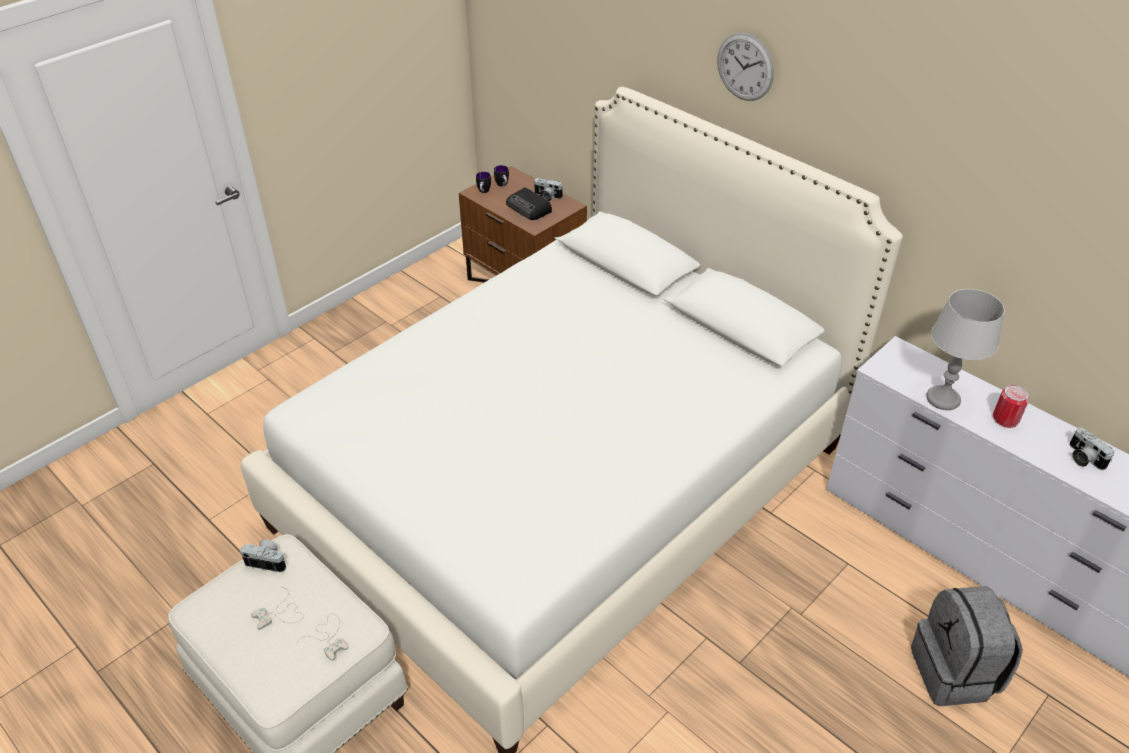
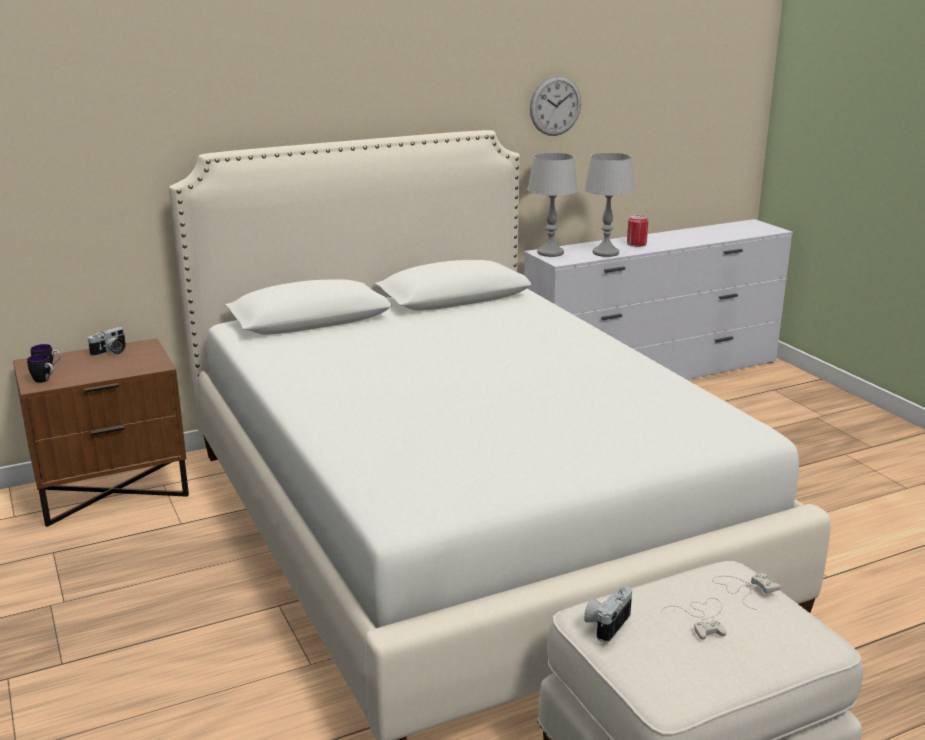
camera: 70 degrees left, 20 degrees down
(529, 208) = (119, 363): radio -> none
(745, 67) = (330, 77): wall clock -> wall clock (555, 105)
(903, 356) = (550, 253): none -> grey table lamp
(955, 673) = (749, 412): grey backpack -> none
(1083, 458) = (684, 237): camera -> none

